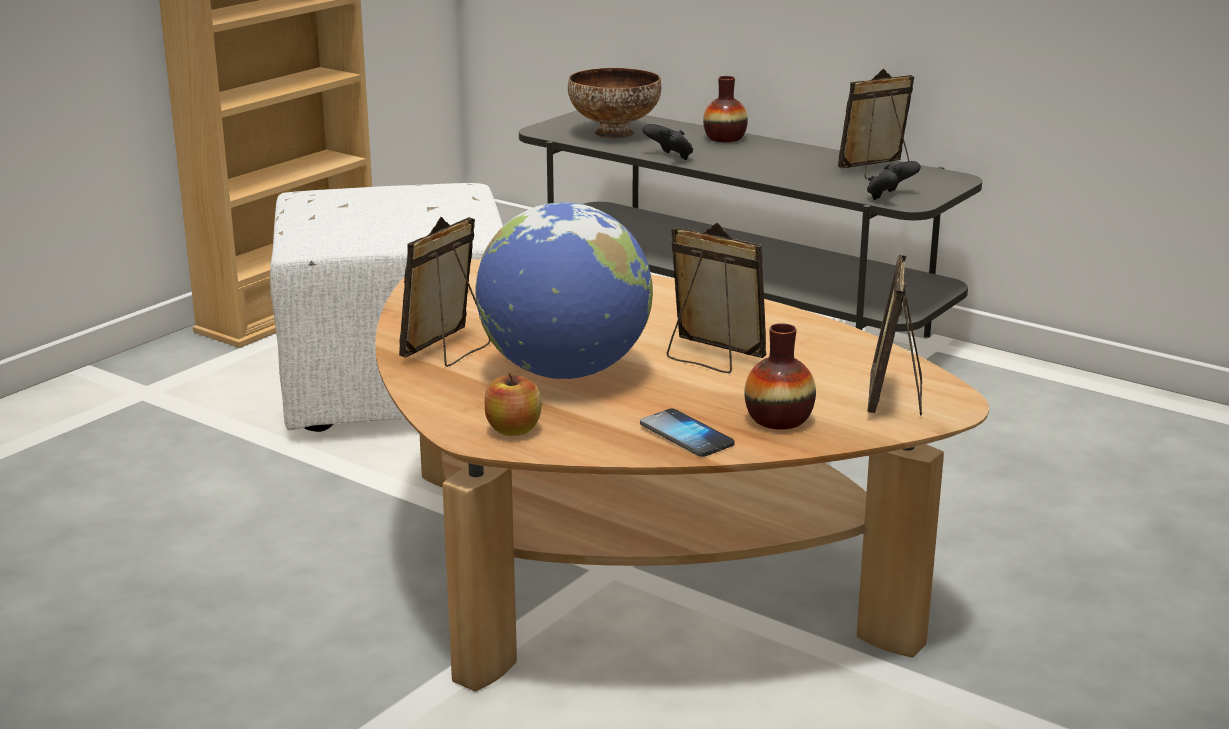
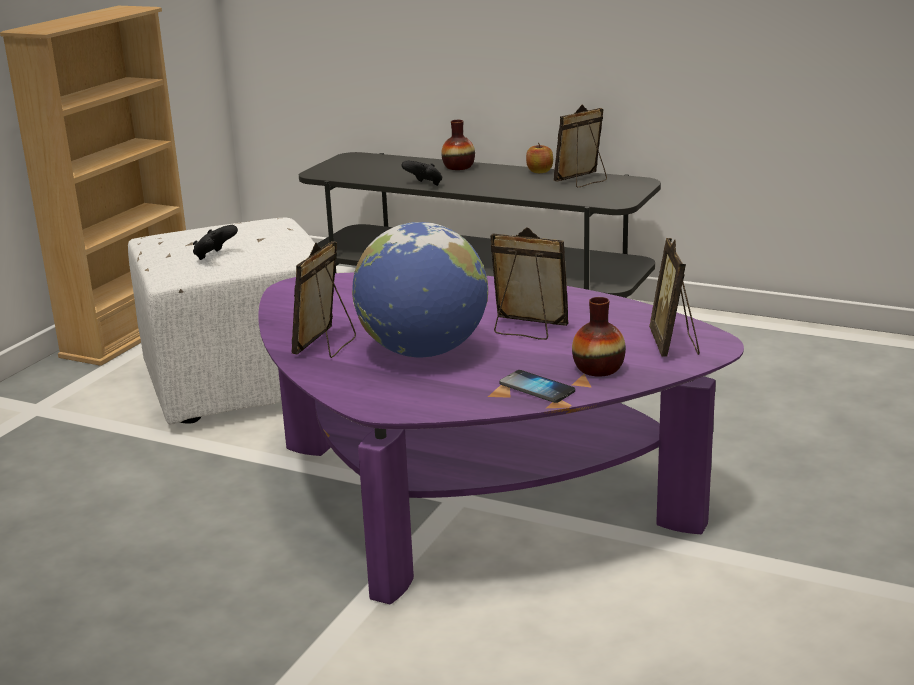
camera: 10 degrees left, 0 degrees up
(513, 429) = (405, 399): apple -> apple (539, 171)
(613, 133) = (373, 170): bowl -> none
(629, 568) = (471, 496): brown coffee table -> purple coffee table
(890, 197) = (600, 199): black game controller -> black game controller (214, 256)

